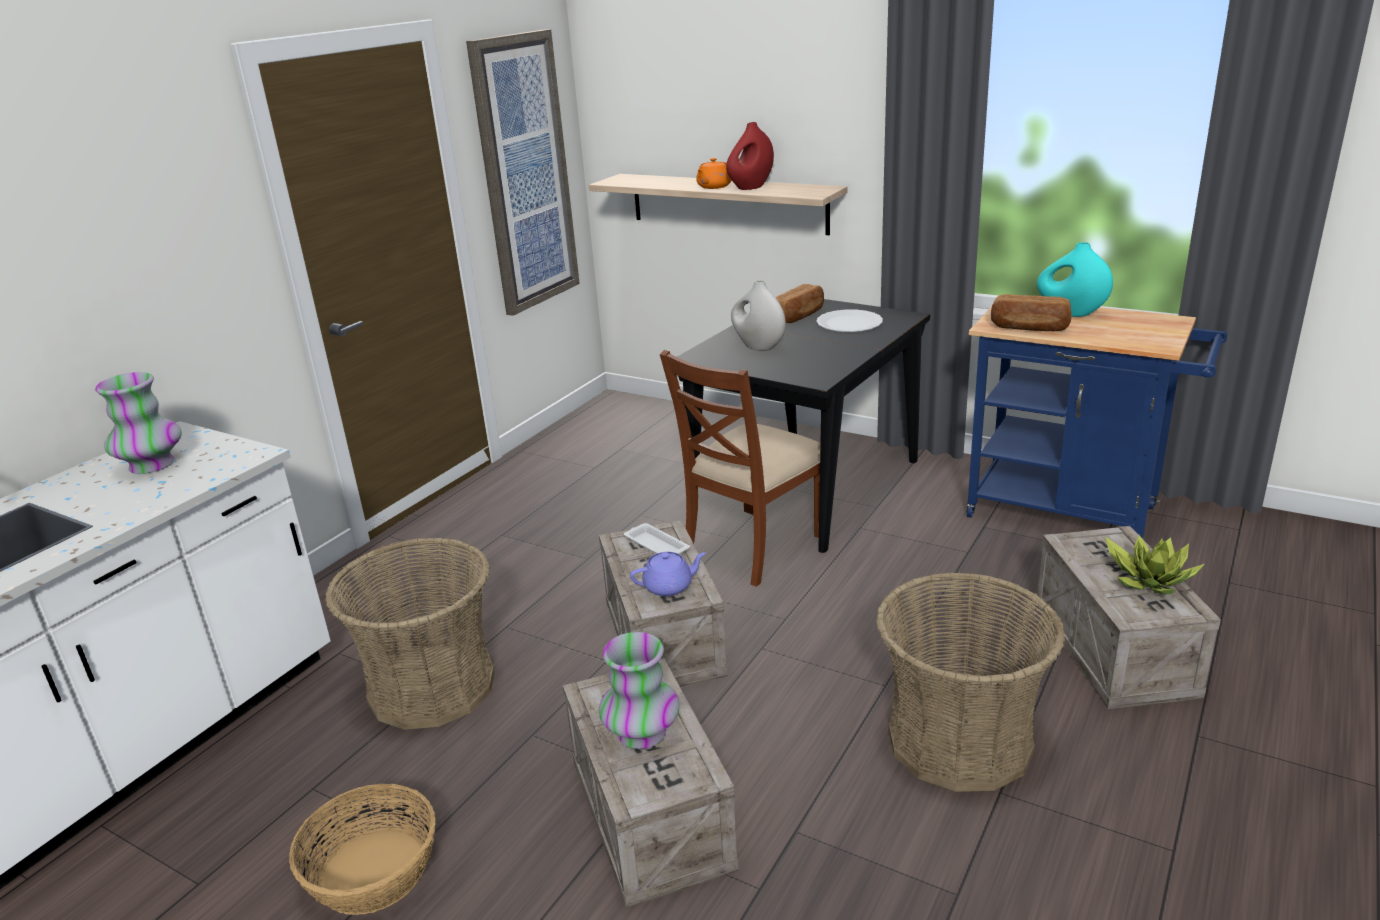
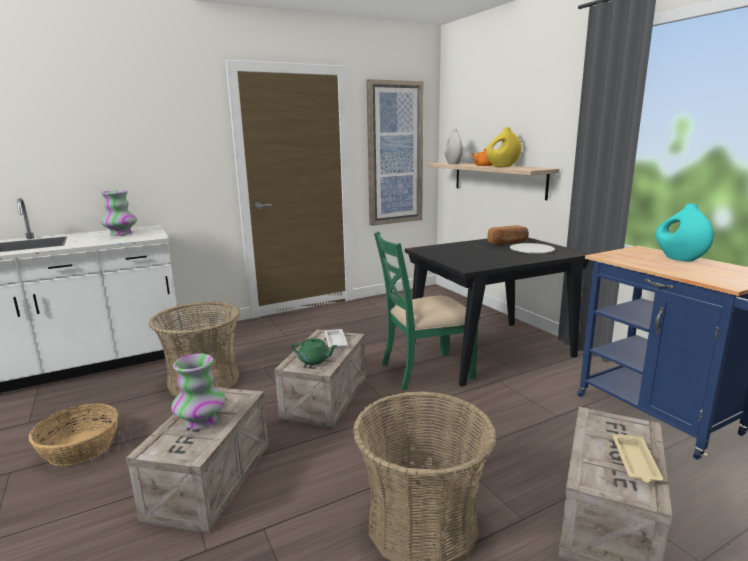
camera: 30 degrees right, 10 degrees down
(669, 586) = (314, 360): purple teapot -> green teapot
(751, 187) = (502, 166): red vase -> yellow vase
(753, 545) = (425, 370): brown chair -> green chair
(758, 347) = (460, 250): white vase -> white vase (453, 164)
(1029, 327) = (632, 260): bread -> none
(1150, 579) = (635, 462): potted plant -> beige tray

